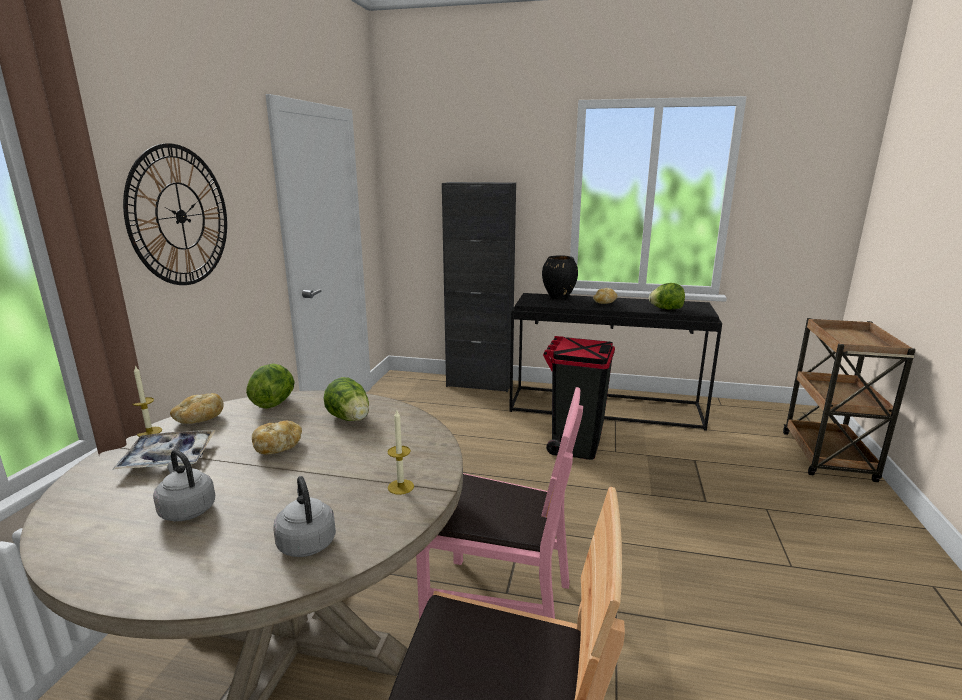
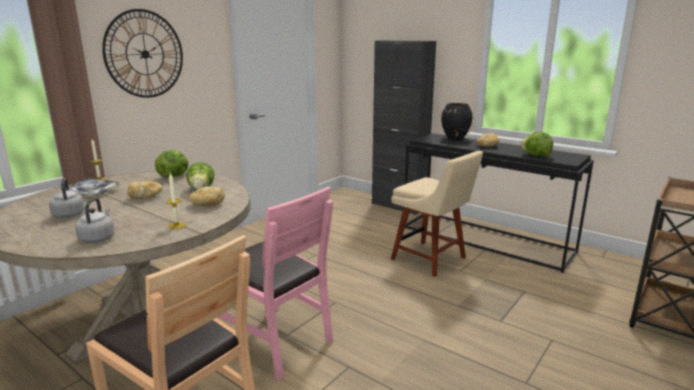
camera: 25 degrees right, 0 degrees up
(199, 420) = (128, 178): bread -> bread (207, 205)
(575, 445) = (431, 259): black trash can -> beige chair

